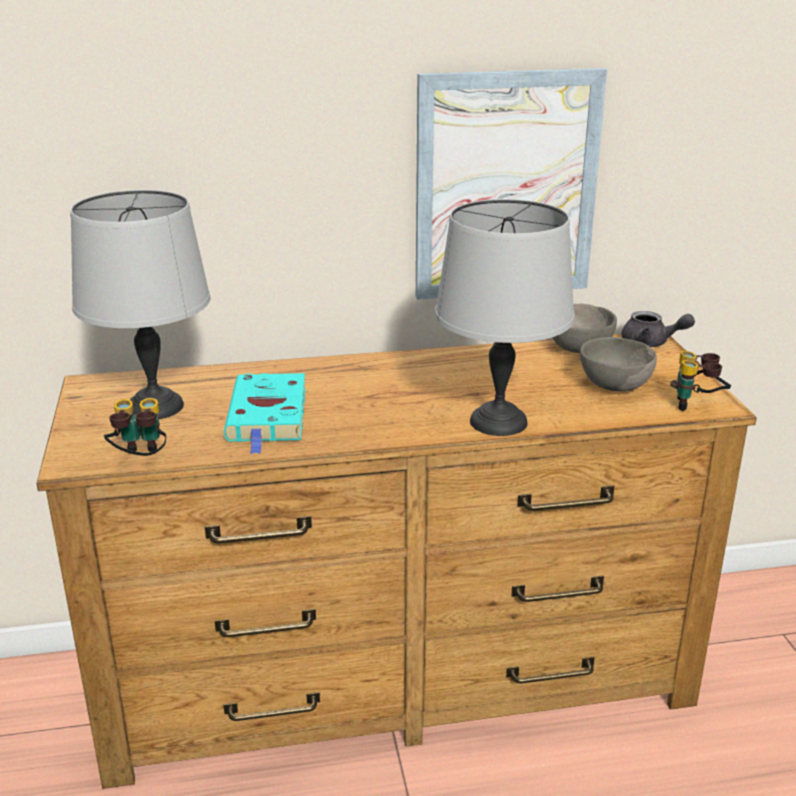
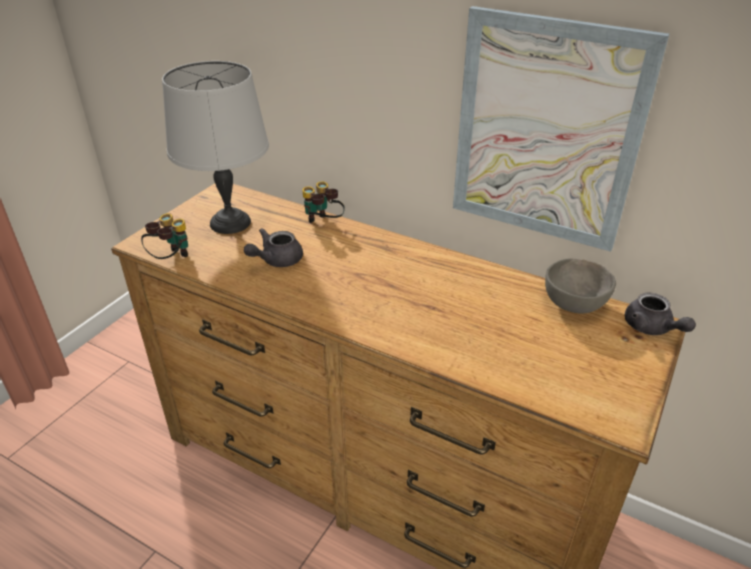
camera: 40 degrees right, 10 degrees up
(268, 416) = (276, 260): turquoise book -> grey teapot
(497, 421) = (411, 340): grey table lamp -> none
(615, 387) = (552, 357): grey bowl -> none
(697, 406) = (601, 415): binoculars -> binoculars (323, 224)

